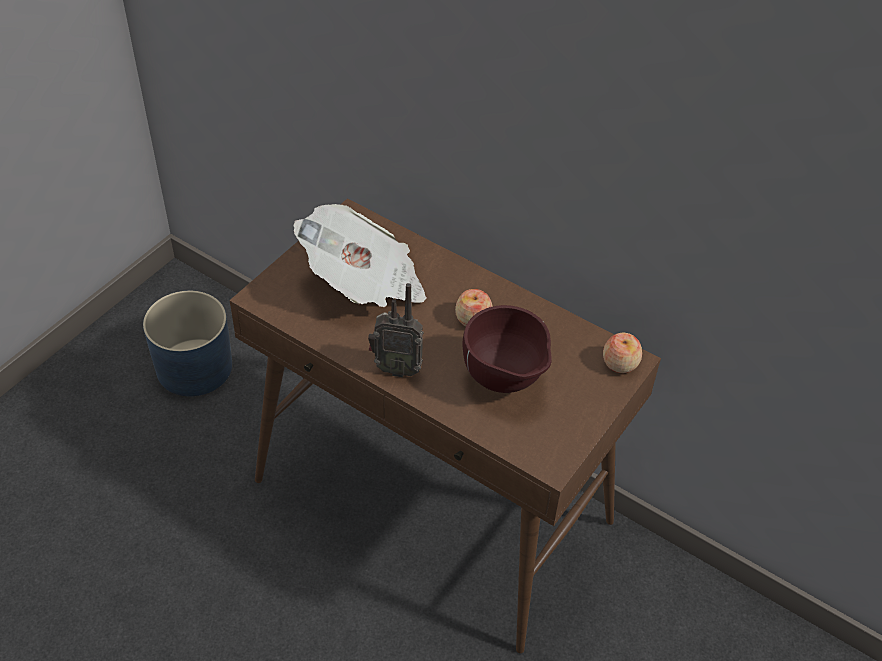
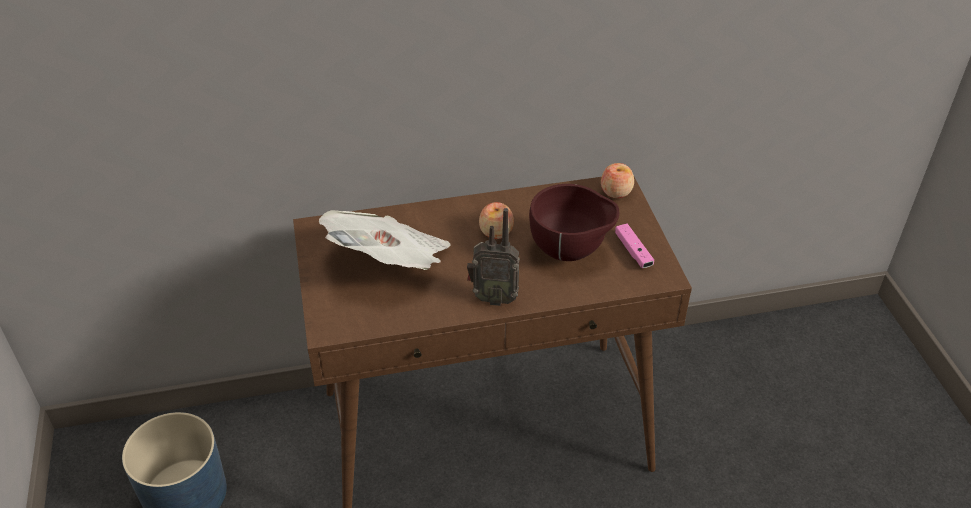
camera: 45 degrees left, 5 degrees down
(396, 368) = (493, 297): radio -> radio turned 45 degrees clockwise
(557, 422) = (633, 251): none -> pink game controller

